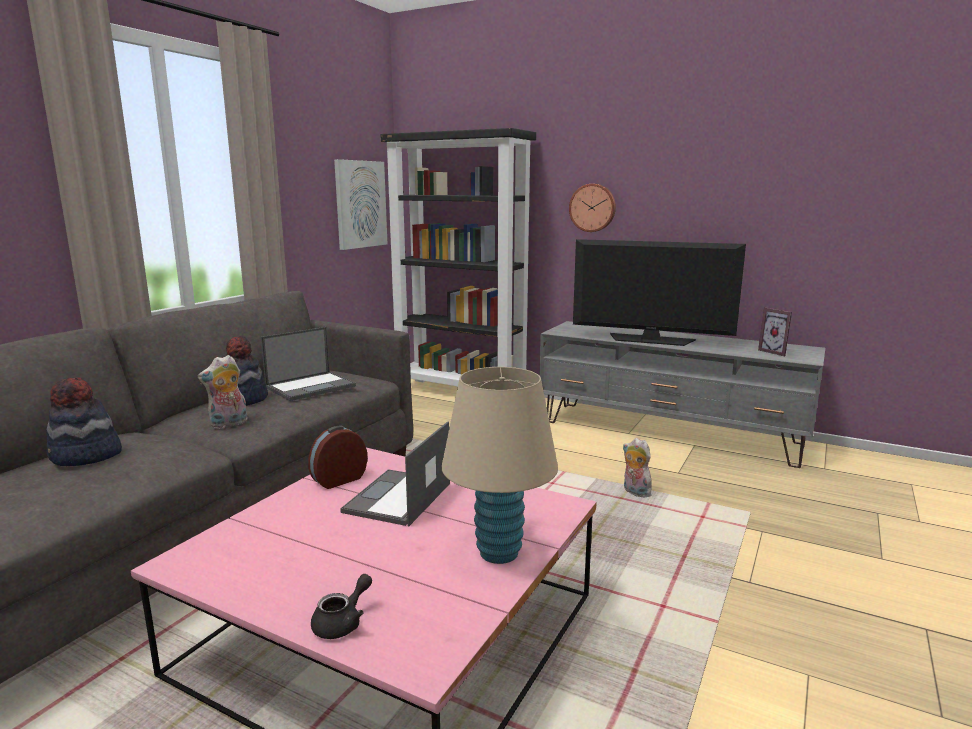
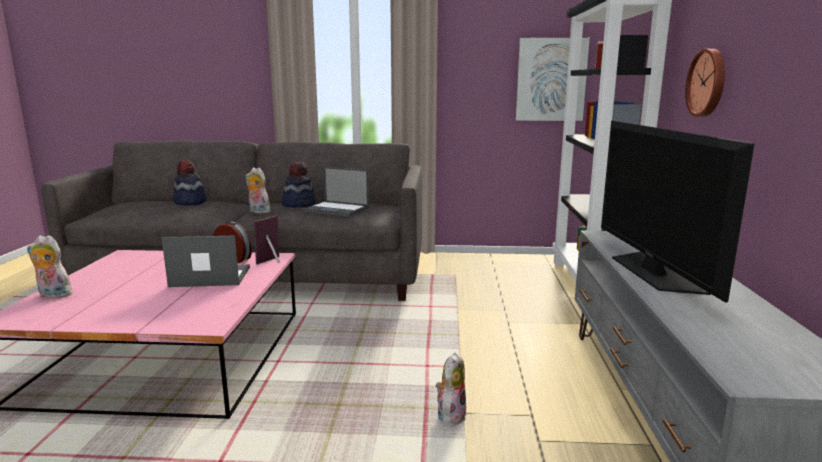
camera: 65 degrees right, 0 degrees up
(343, 623) = (53, 295): black teapot -> plush toy
(499, 553) = (129, 316): beige table lamp -> none
(776, 352) = (754, 352): picture frame -> picture frame (273, 261)

